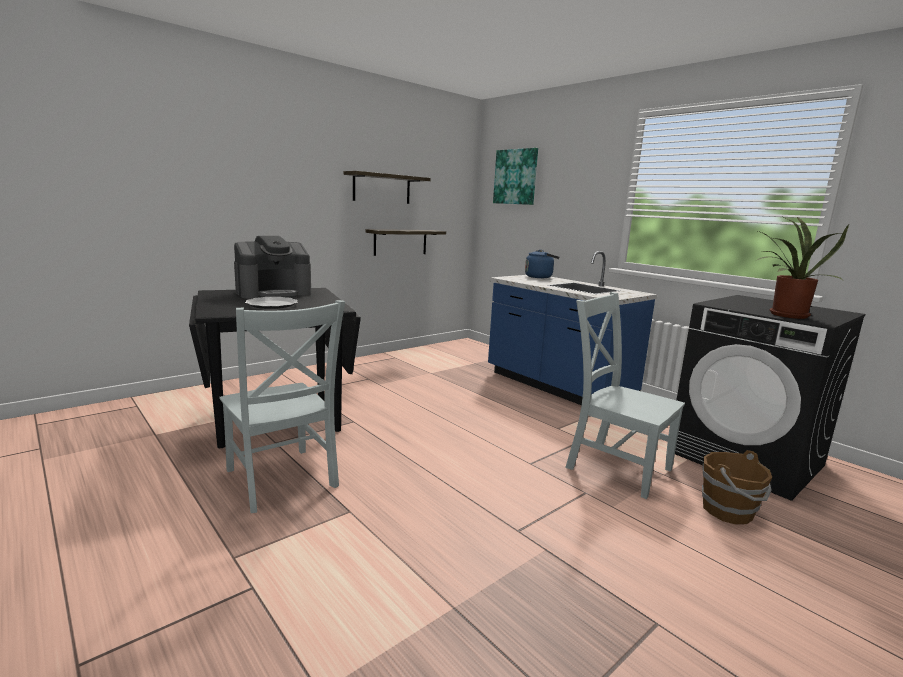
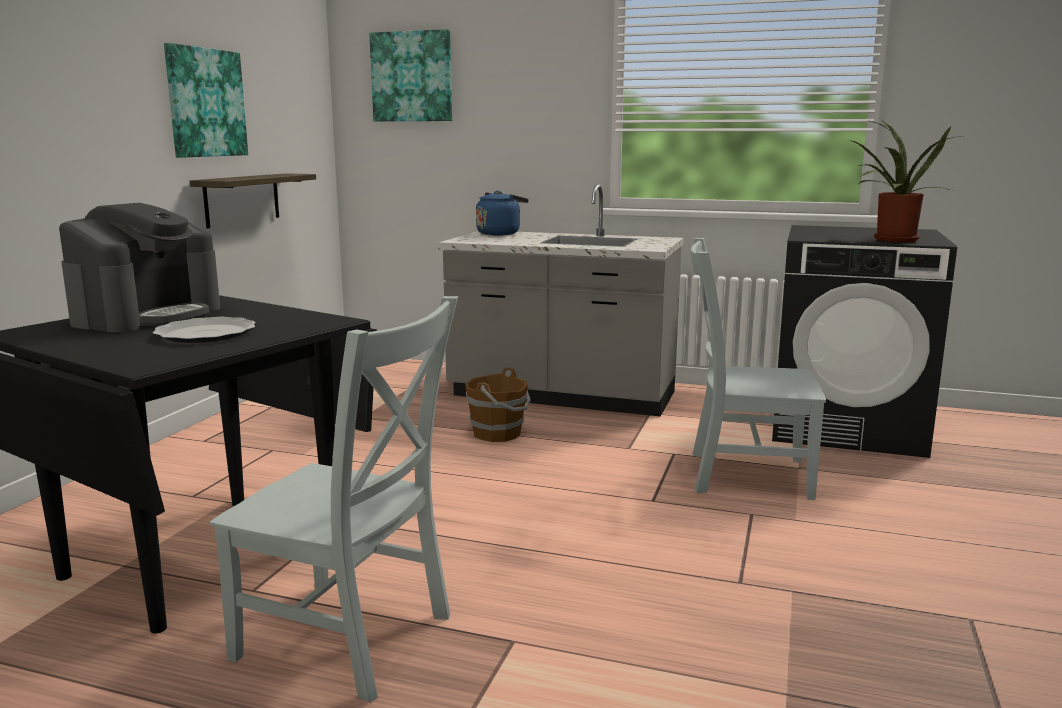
camera: 30 degrees left, 0 degrees up
(382, 188) = (205, 103): shelf -> picture
(557, 387) = (562, 396): blue counter -> grey counter
(729, 511) = (896, 487): brown bucket -> brown bucket (498, 434)

